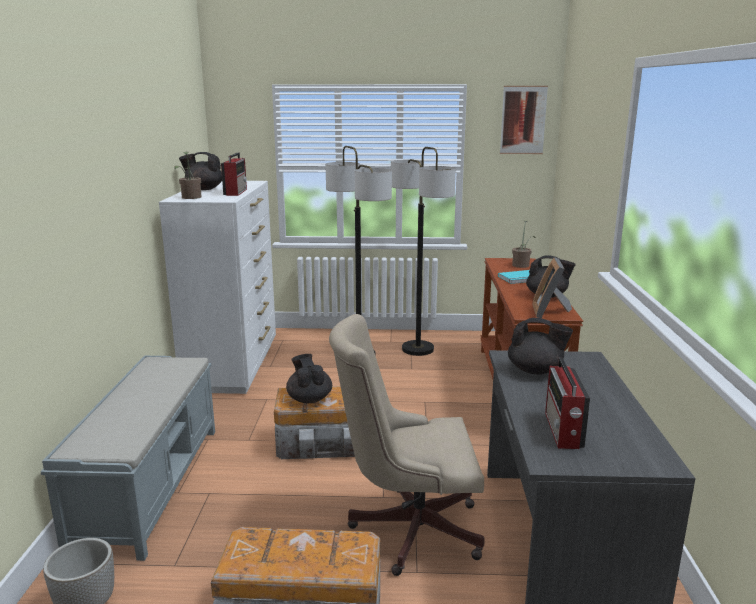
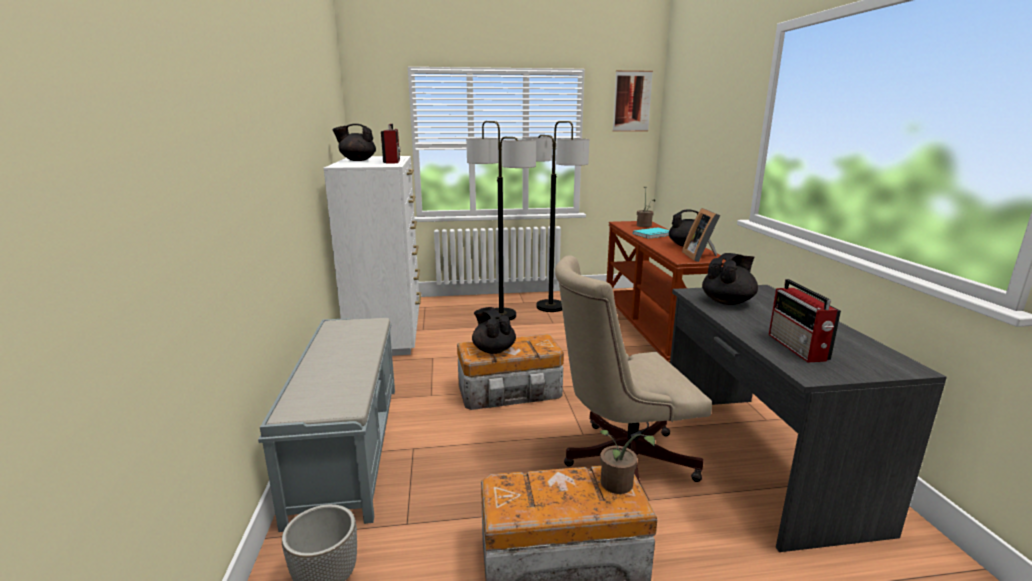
camera: 10 degrees left, 0 degrees up
(190, 198) = (352, 165): potted plant -> potted plant (618, 486)
(535, 370) = (728, 302): black teapot -> black teapot turned 45 degrees counterclockwise

